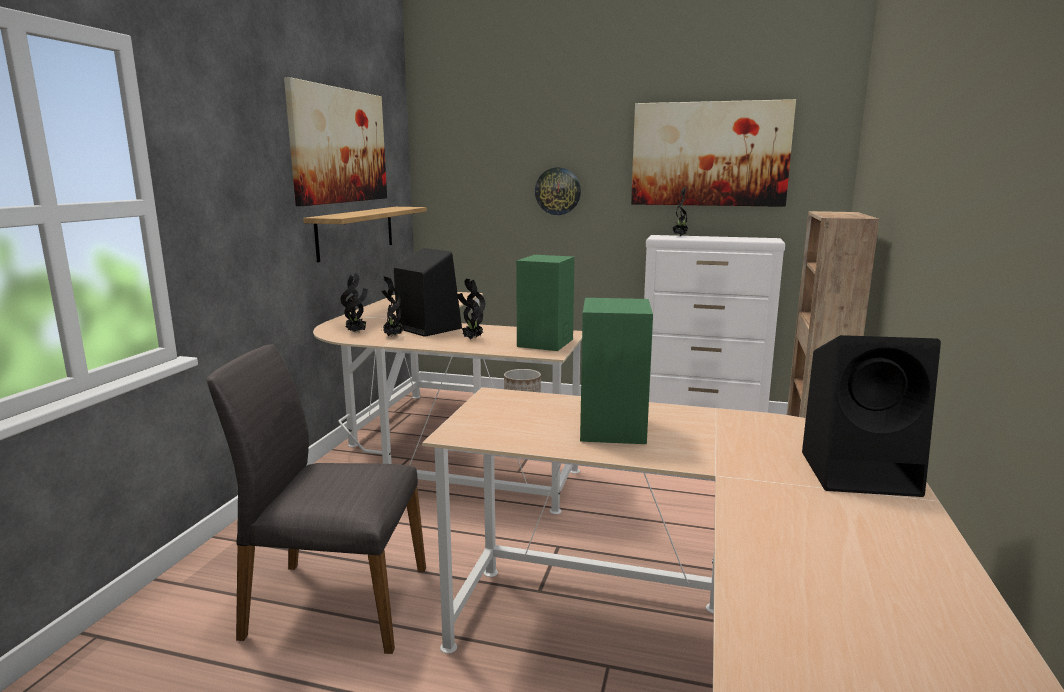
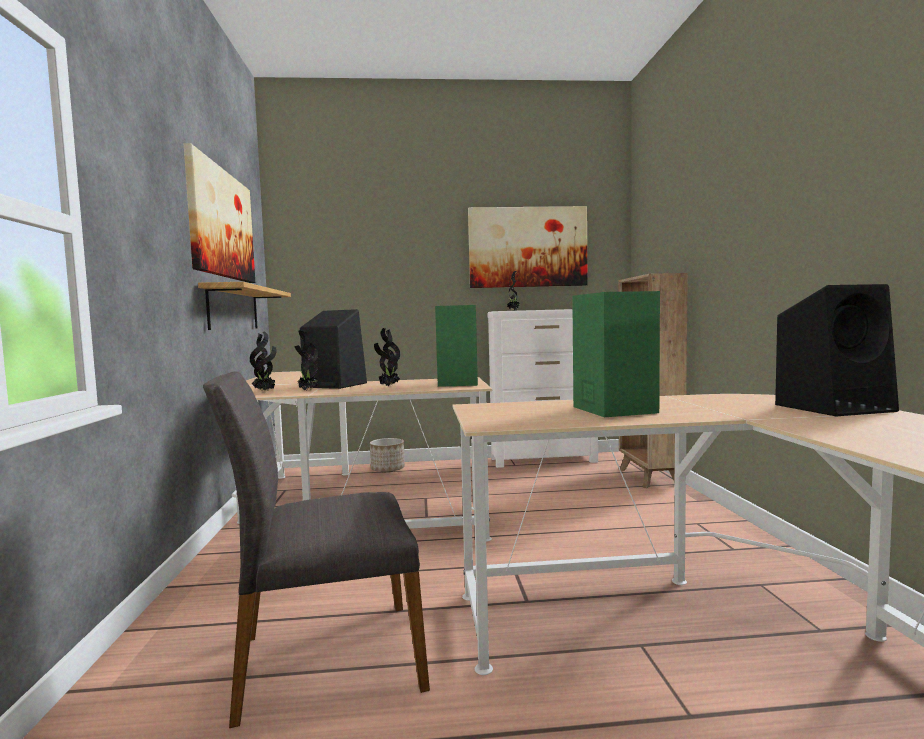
camera: 20 degrees left, 10 degrees down
(558, 191) = (406, 279): wall clock -> none

